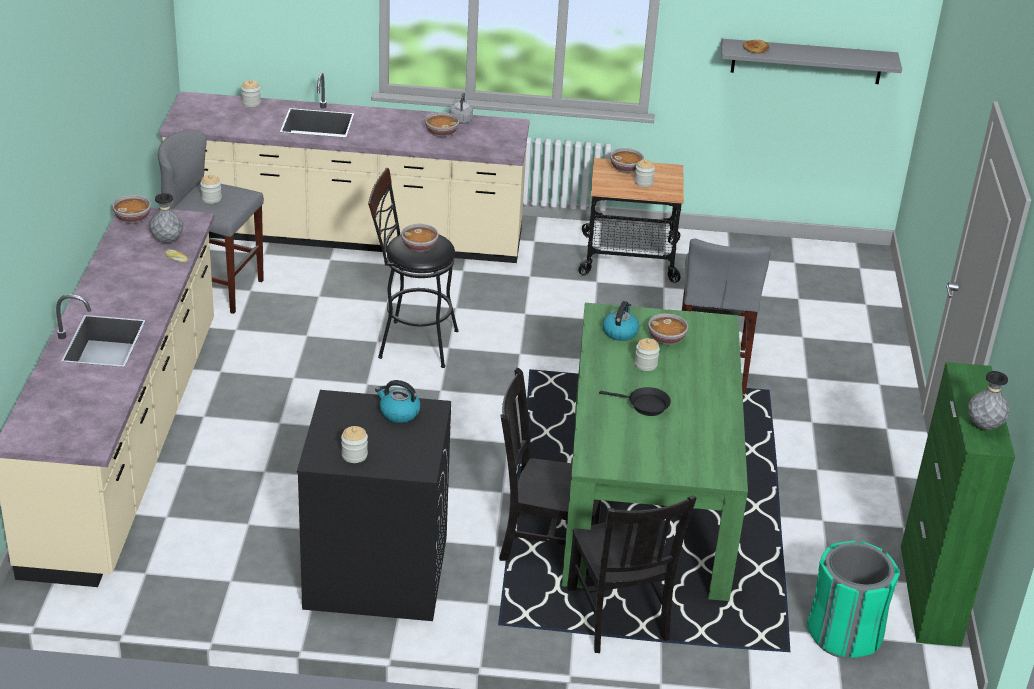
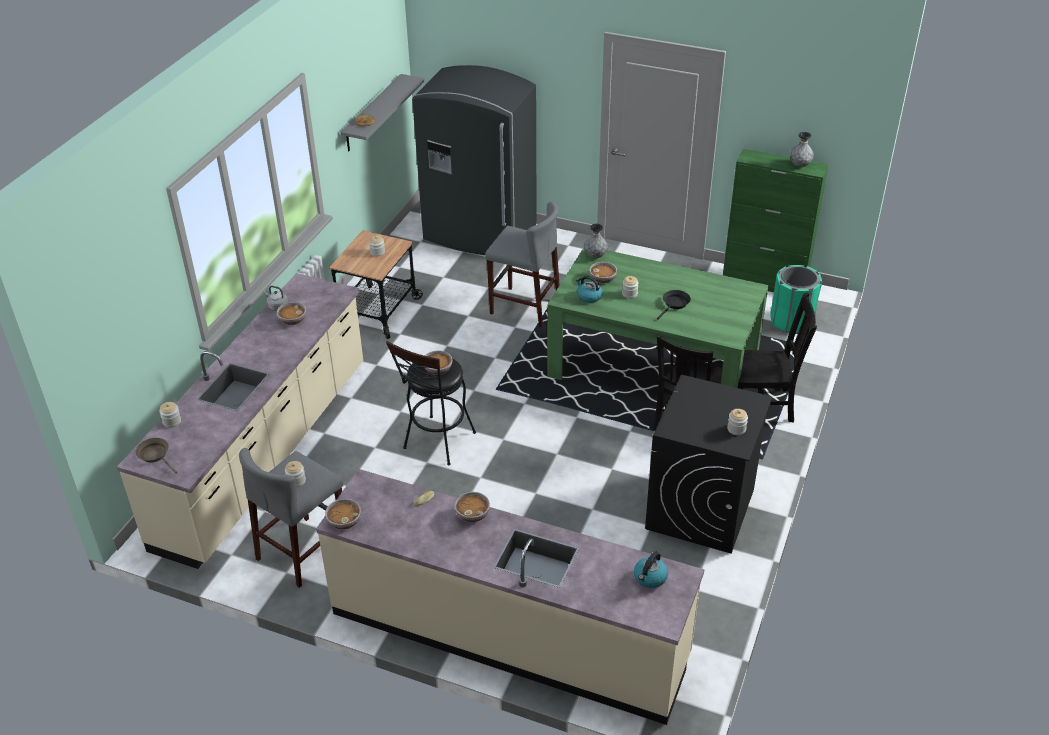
camera: 70 degrees left, 5 degrees up
(167, 241) = (393, 503): grey vase -> grey vase (595, 256)
(200, 105) = (155, 455): none -> brown frying pan
(398, 413) = (691, 400): kettle -> kettle (650, 578)
(626, 168) = (353, 256): bowl -> bowl (472, 514)
(846, 305) = (479, 234): none -> grey fridge

